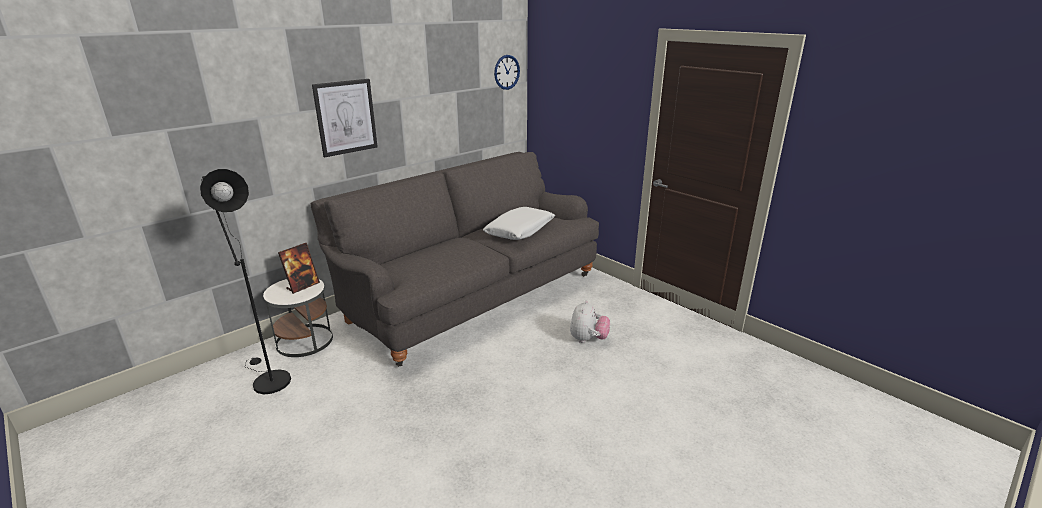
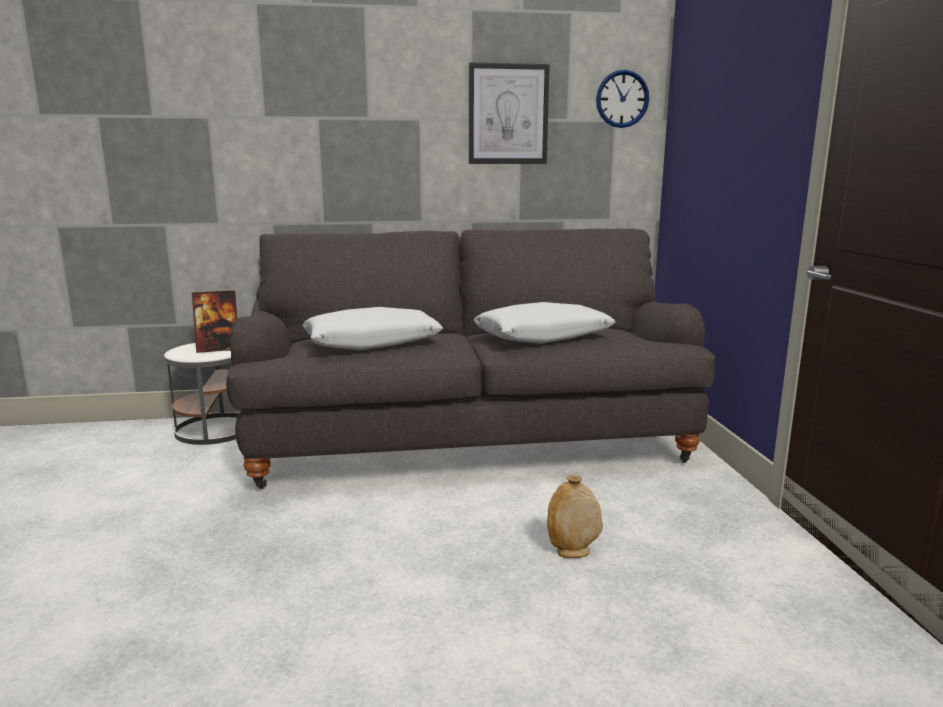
camera: 35 degrees right, 10 degrees down
(268, 379) = (124, 454): black floor lamp -> none
(345, 117) = (329, 133): picture -> picture (508, 114)
(441, 259) = (372, 342): none -> white pillow
(588, 339) = (573, 552): plush toy -> beige vase

